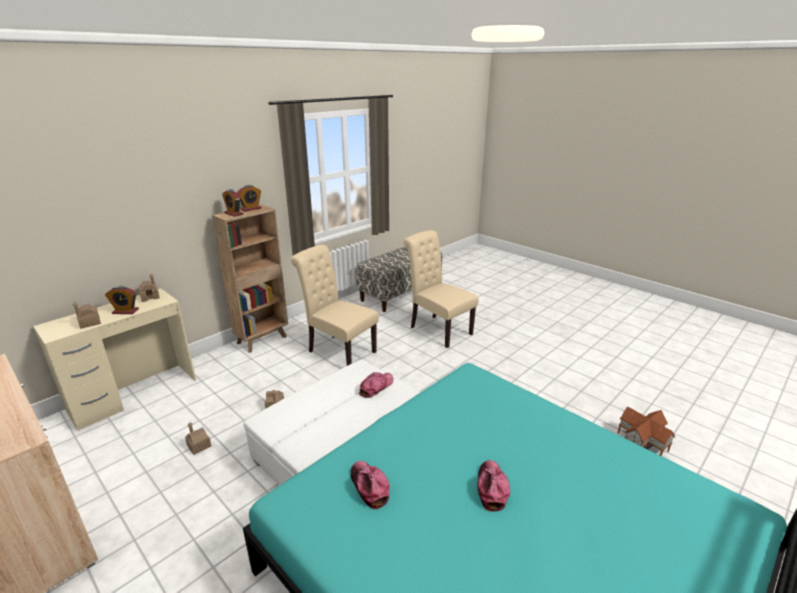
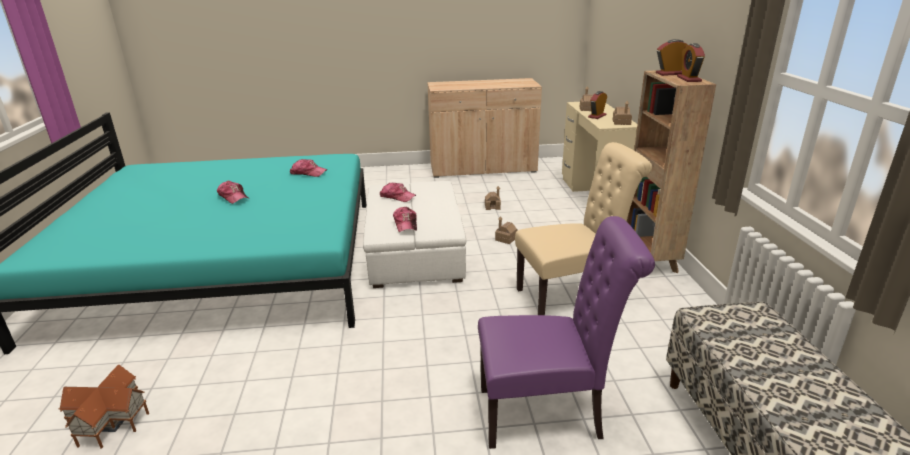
camera: 130 degrees right, 0 degrees up
(326, 423) = (397, 197): none -> cap
(437, 329) = (548, 413): beige chair -> purple chair

